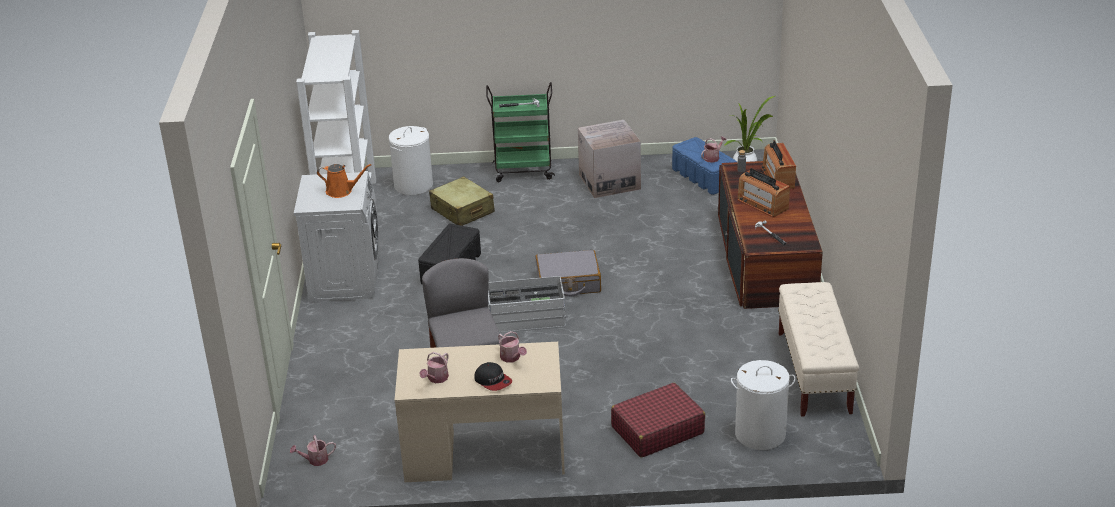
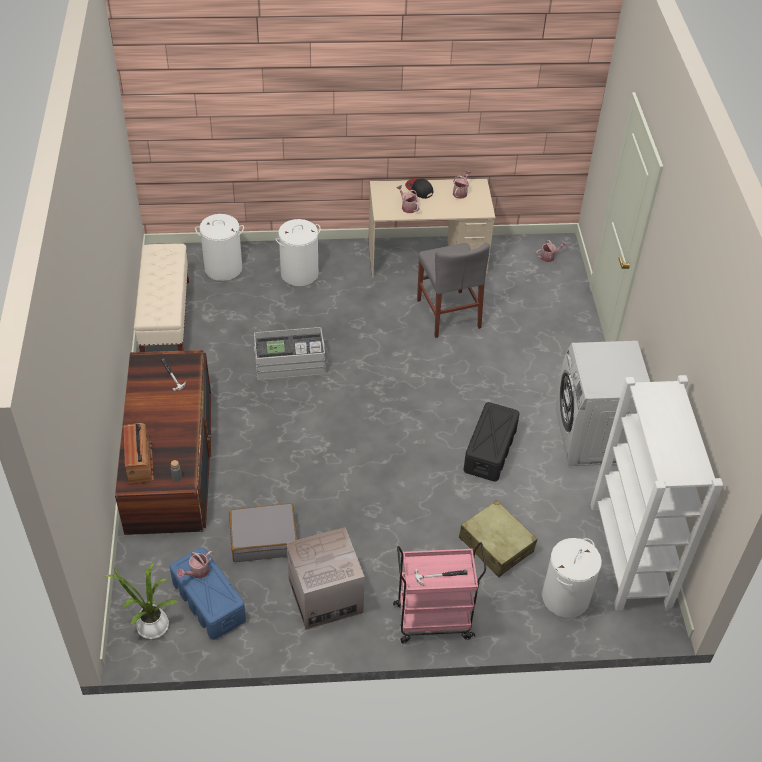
camera: 175 degrees right, 15 degrees up
(341, 191) = (601, 368): orange watering can -> none
(524, 172) = (432, 622): green cart -> pink cart
(526, 319) = (408, 384): grey storage box -> grey storage box (290, 363)
(568, 282) = (371, 428): grey suitcase -> grey suitcase (263, 538)
(657, 430) = (299, 273): red suitcase -> white laundry basket
(762, 204) = (168, 419): radio -> none

